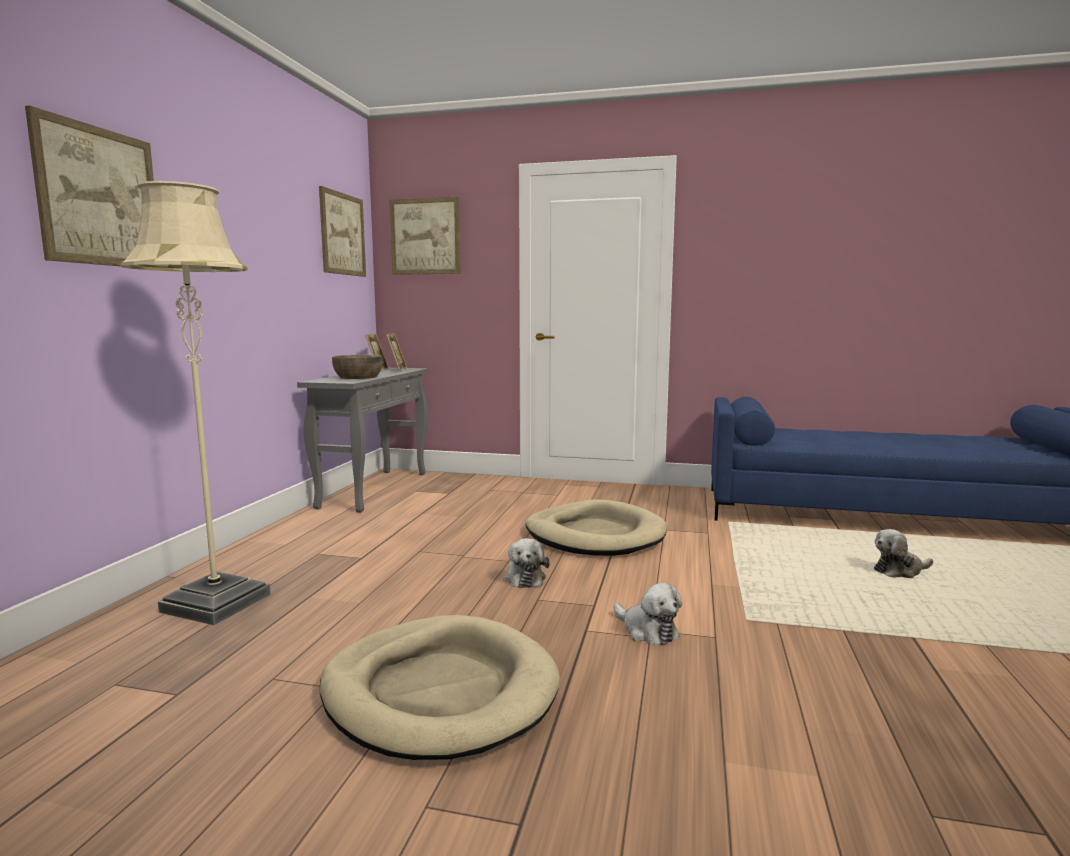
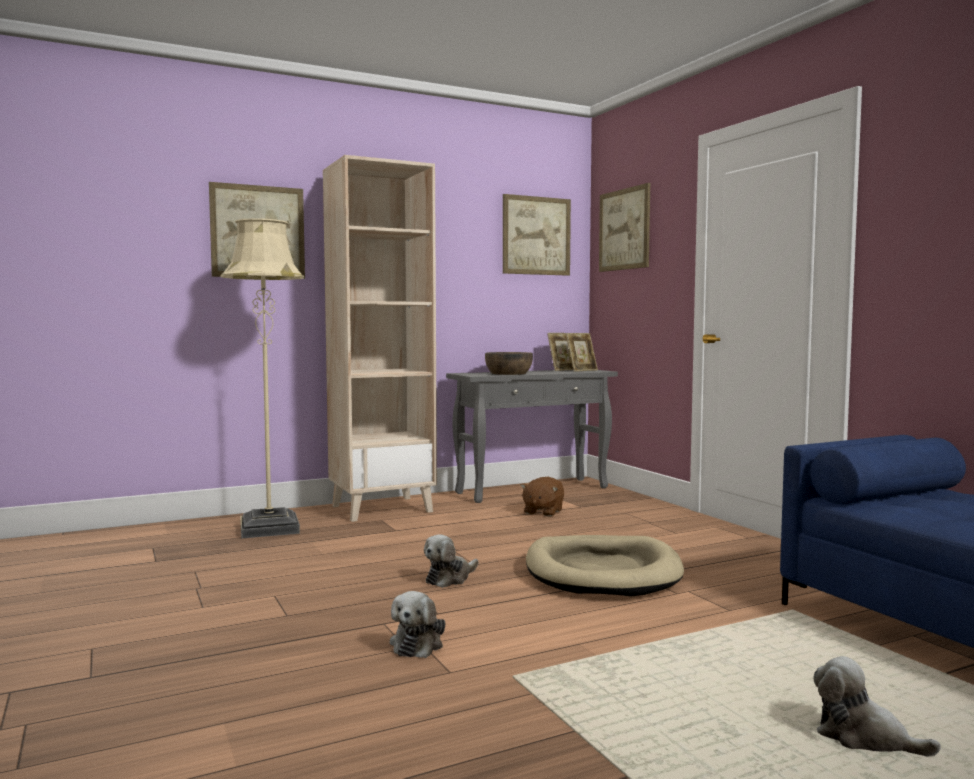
camera: 50 degrees right, 5 degrees down
(285, 543) = (382, 508): none -> beige bookcase
(434, 505) = (542, 512): none -> brown plush toy
(440, 691) = (226, 611): beige dog bed -> none

